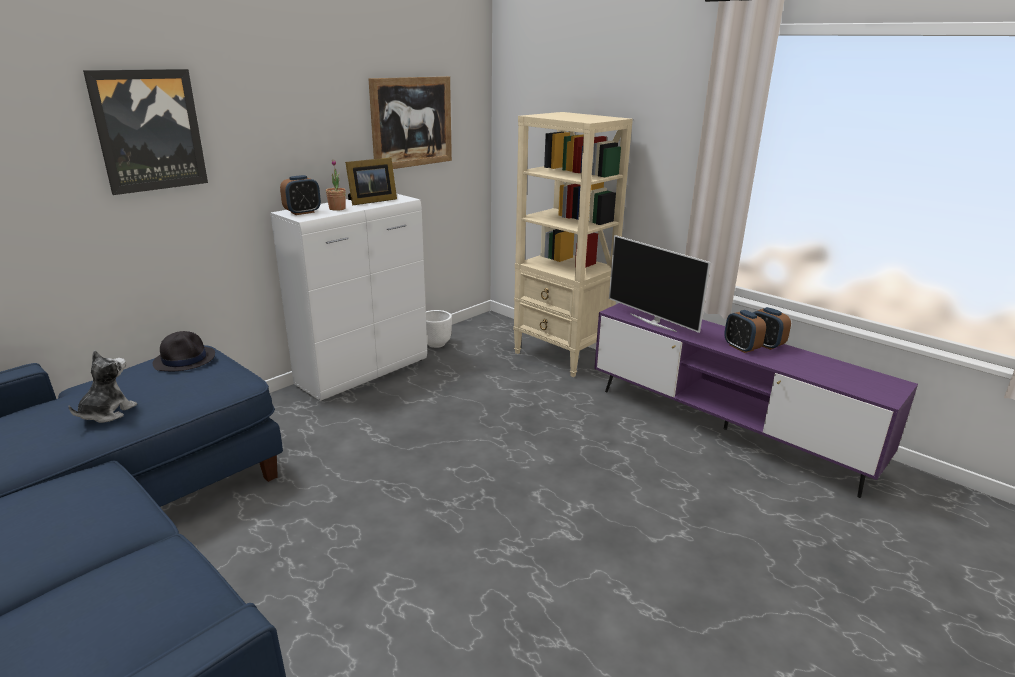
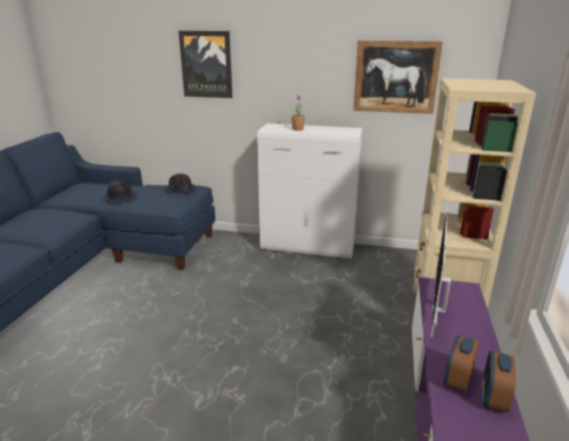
camera: 60 degrees right, 0 degrees up
(107, 413) = (120, 196): plush toy -> black hat
(302, 212) = (276, 127): alarm clock -> none
(370, 201) = (328, 130): picture frame -> none
(437, 344) = (377, 255): white planter -> none

